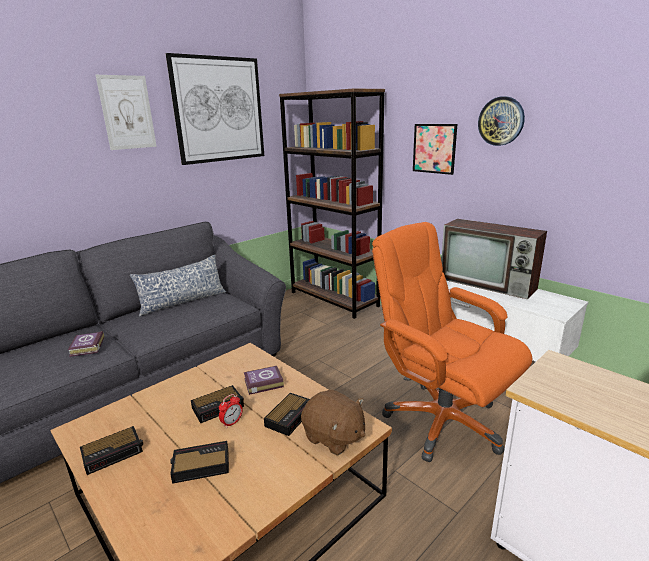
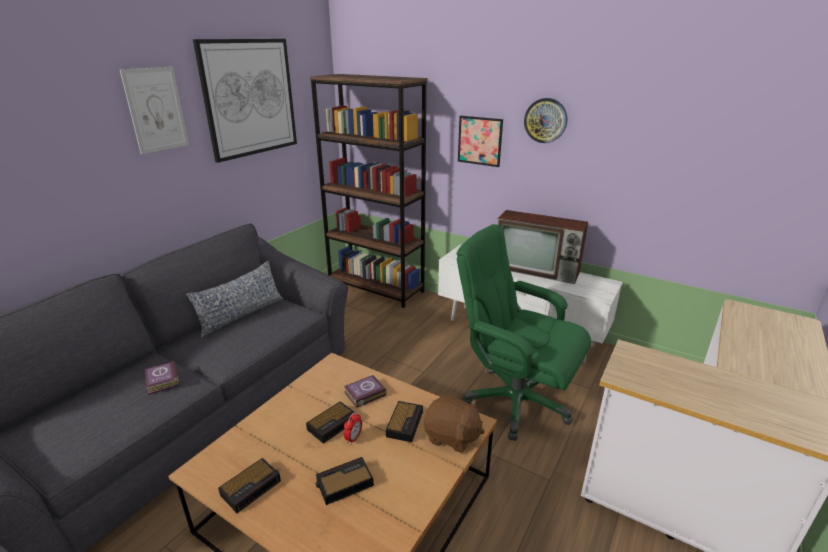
camera: 15 degrees left, 5 degrees up
(442, 421) = (515, 402): orange office chair -> green office chair

